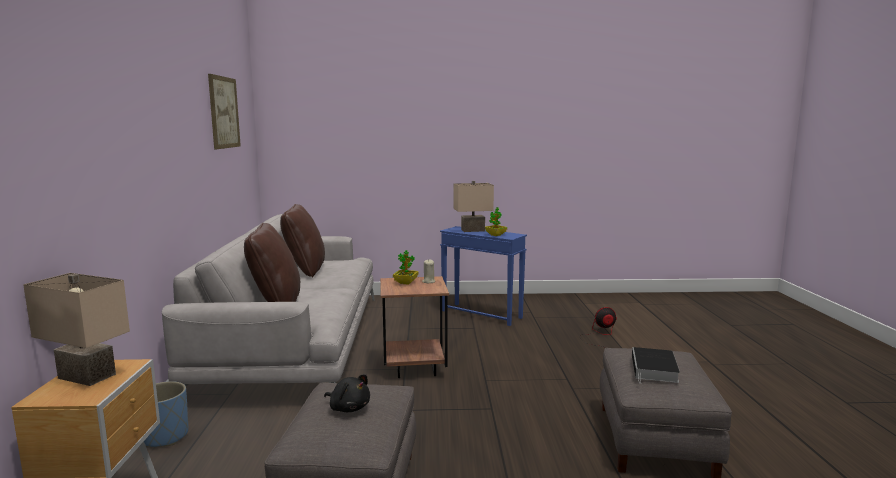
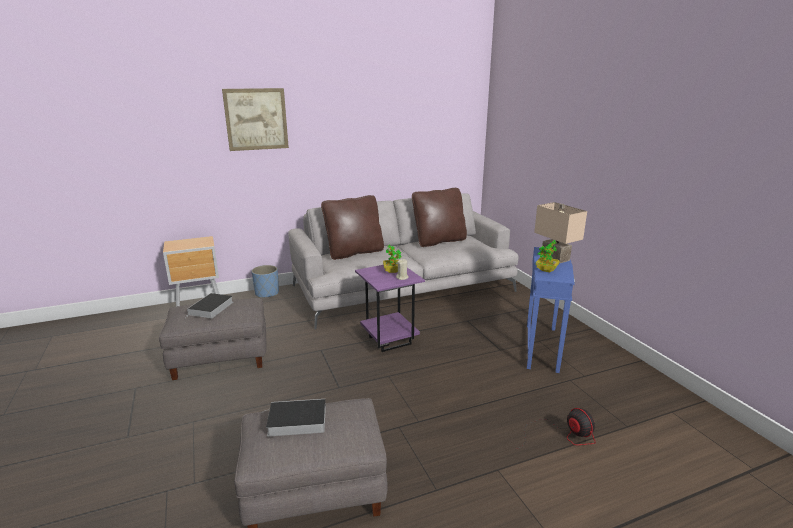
camera: 70 degrees right, 10 degrees up
(84, 377) = (192, 242): beige table lamp -> none
(224, 112) = (417, 108): picture -> picture (256, 119)
(348, 408) = (211, 309): black plush toy -> book
(414, 368) = (390, 340): brown side table -> purple side table

